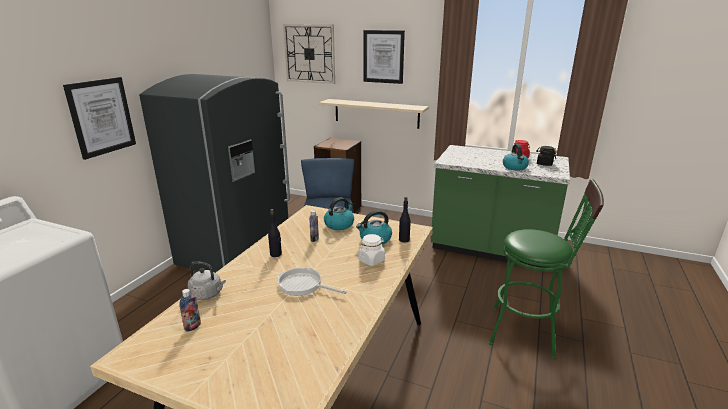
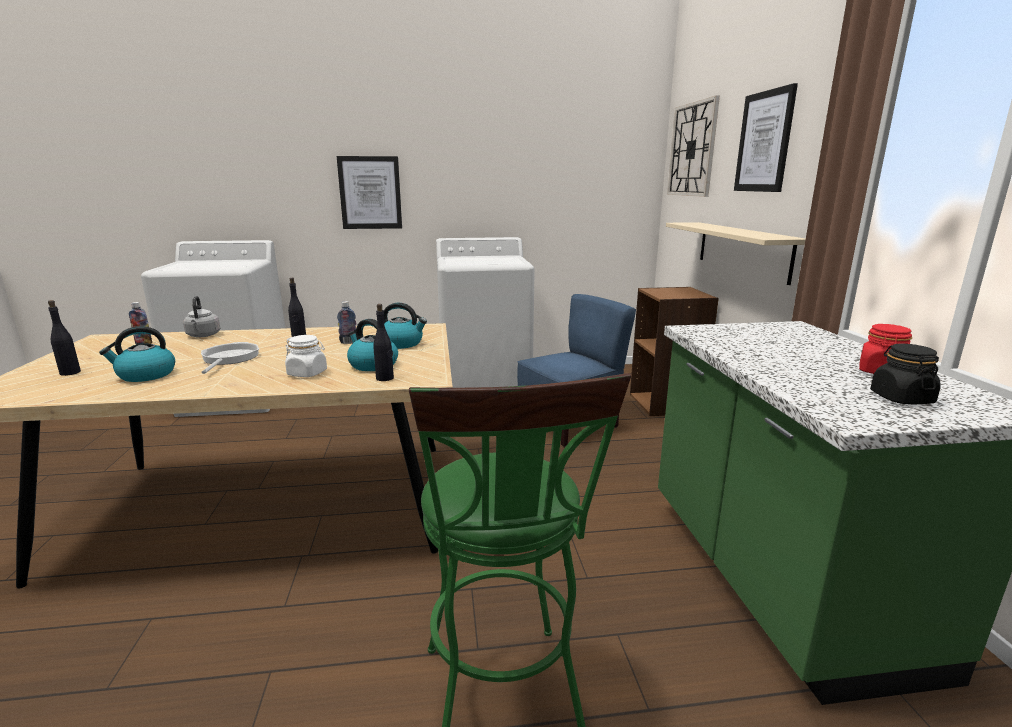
camera: 60 degrees right, 5 degrees down
(237, 249) = (485, 386): grey fridge -> white washing machine
(256, 364) = (70, 372): none -> black bottle
(515, 167) = (788, 374): kettle -> kettle (145, 375)

